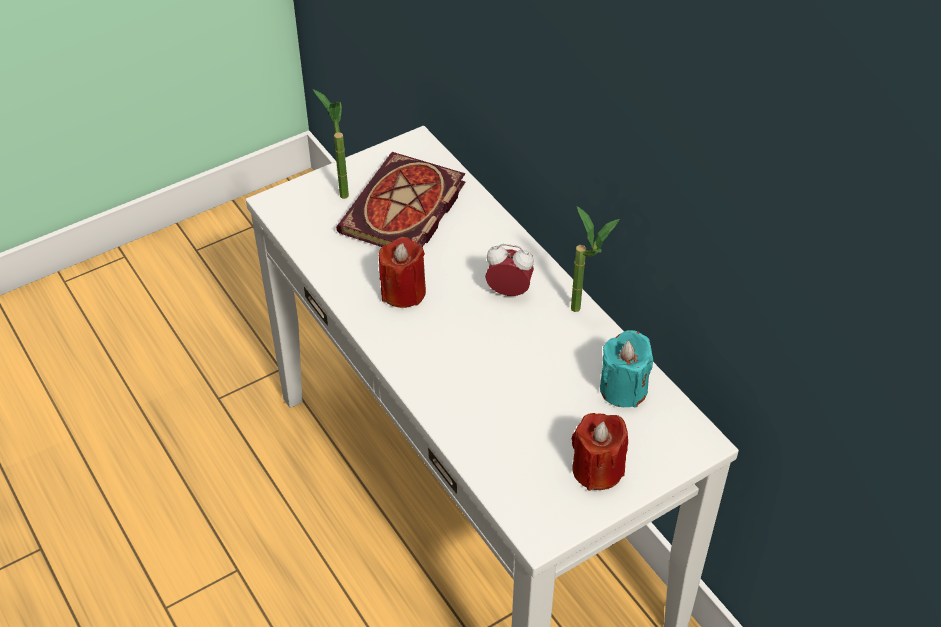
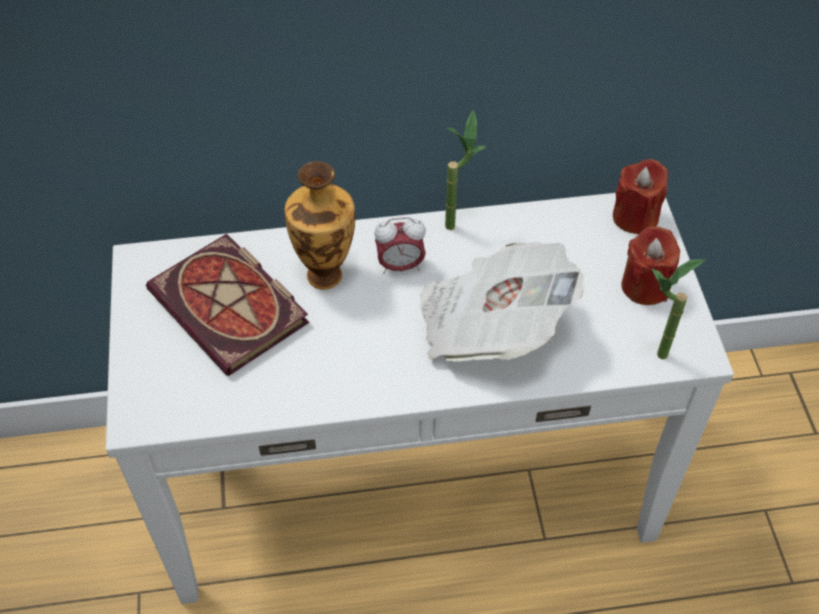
camera: 65 degrees left, 5 degrees up
(339, 190) = (160, 353): potted plant -> potted plant (651, 356)
(403, 292) = (349, 350): red candle -> red candle (635, 217)
(471, 249) = (326, 273): none -> vase
(481, 372) = (491, 325): none -> newspaper
(509, 291) = (400, 266): alarm clock -> alarm clock turned 135 degrees counterclockwise
(623, 389) = (563, 232): turquoise candle -> none

